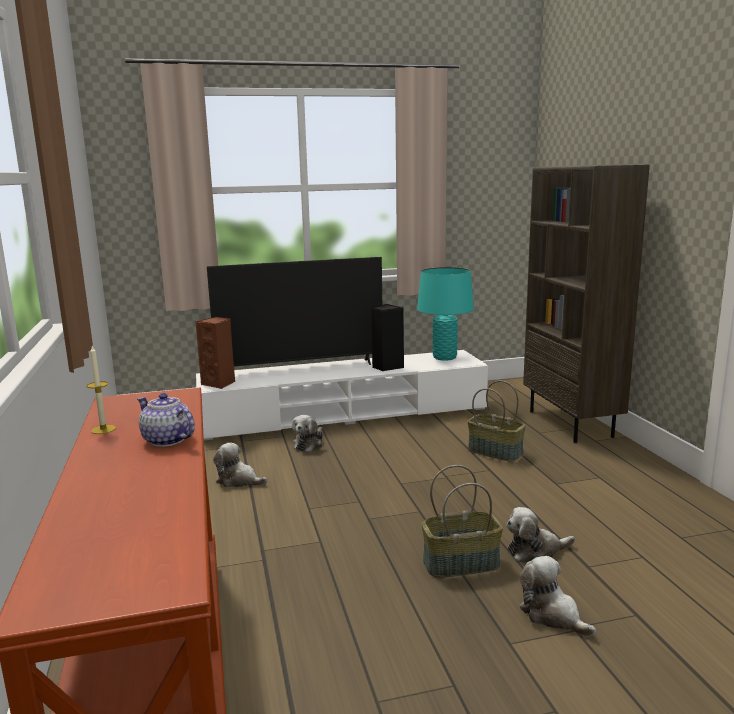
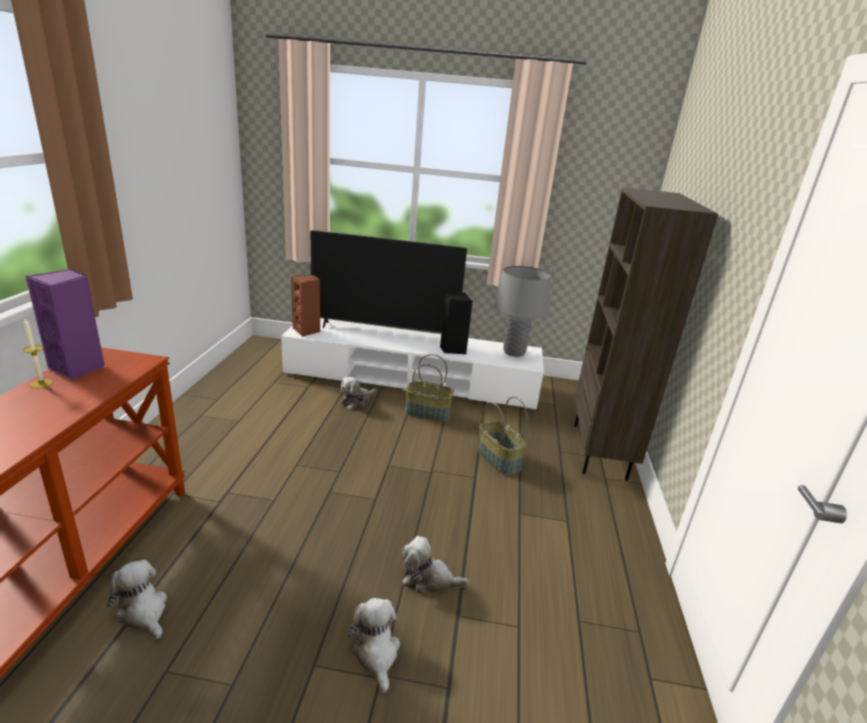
camera: 20 degrees right, 10 degrees up
(120, 412) = (78, 368): none -> purple speaker
(167, 440) = (59, 410): teapot -> none
(239, 481) = (273, 420): plush toy -> plush toy (143, 612)
(444, 357) = (514, 352): turquoise table lamp -> grey table lamp
(461, 563) = (356, 565): basket -> basket (428, 412)

